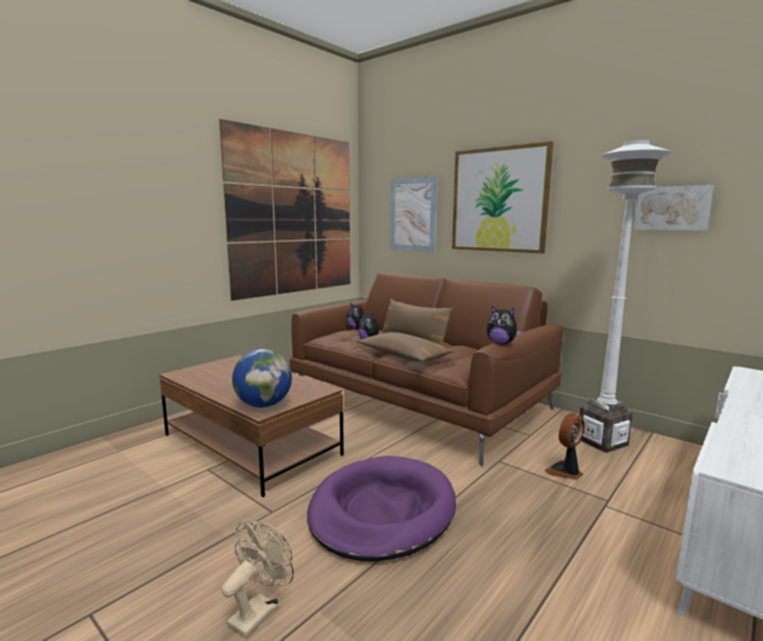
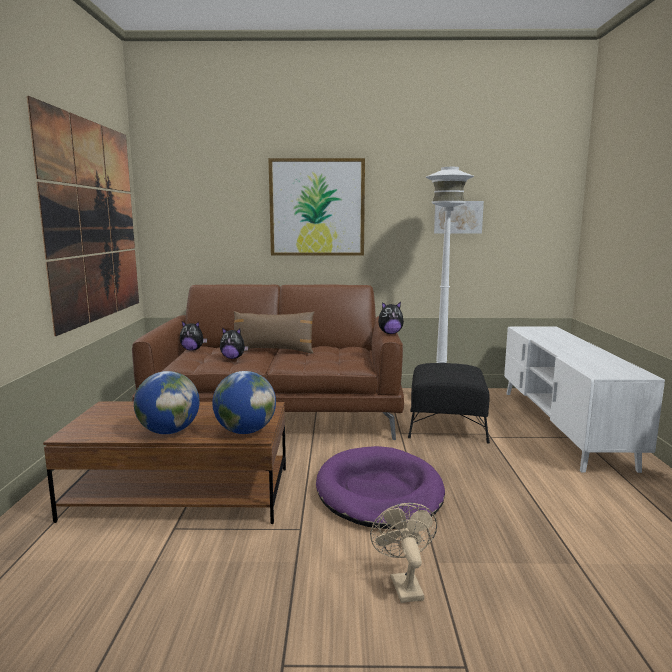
camera: 40 degrees left, 0 degrees up
(224, 389) = (169, 431): none -> globe
(403, 356) = (293, 363): brown pillow -> none
(413, 214) = (218, 221): picture -> none
(565, 472) = (446, 426): fan -> black ottoman

